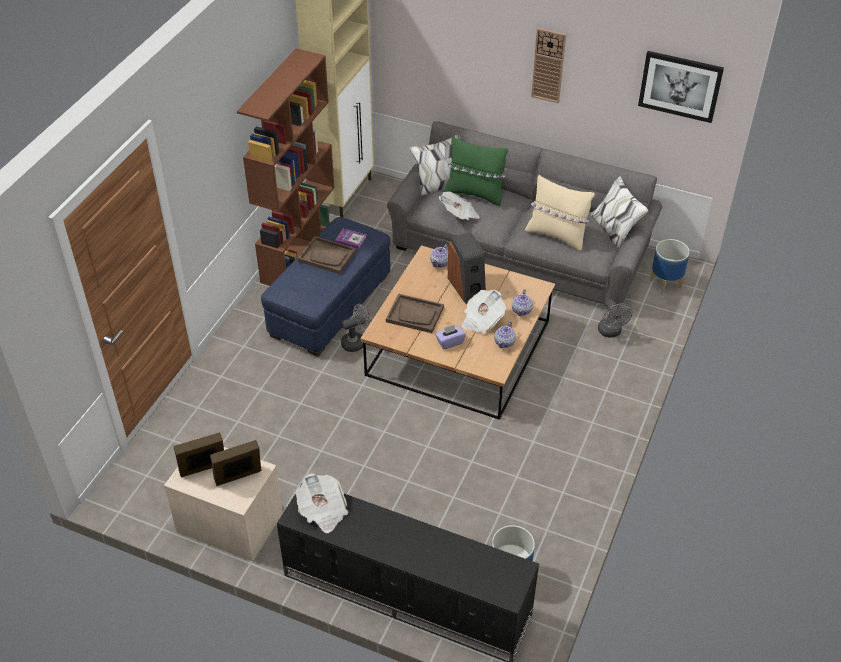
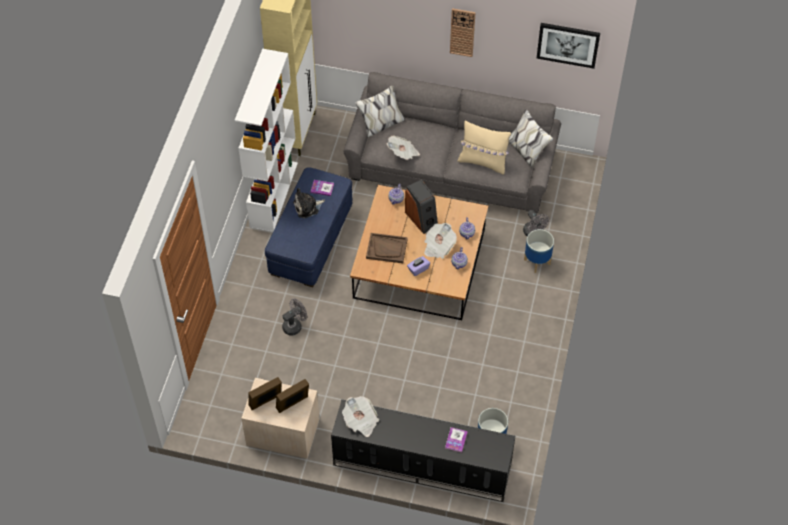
camera: 10 degrees left, 10 degrees up
(299, 252) = (273, 194): brown bookcase -> white bookcase
(327, 256) = (307, 207): brown tray -> plush toy
(356, 342) = (340, 270): grey fan -> grey fan (294, 325)
(451, 556) = (456, 440): none -> book
(475, 194) = (411, 131): green pillow -> none
(665, 284) = (570, 183): planter -> planter (537, 262)

